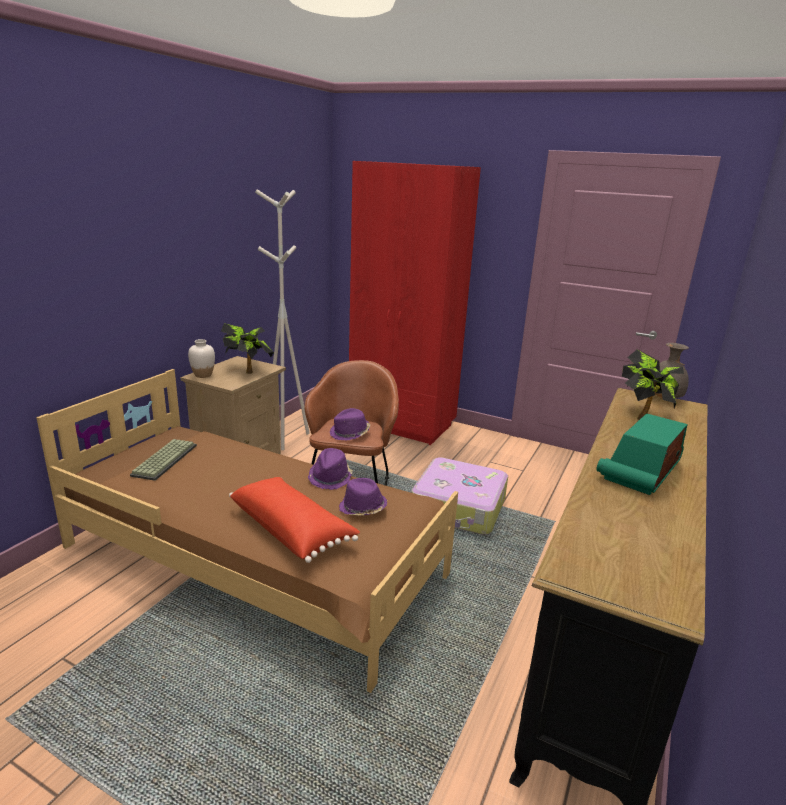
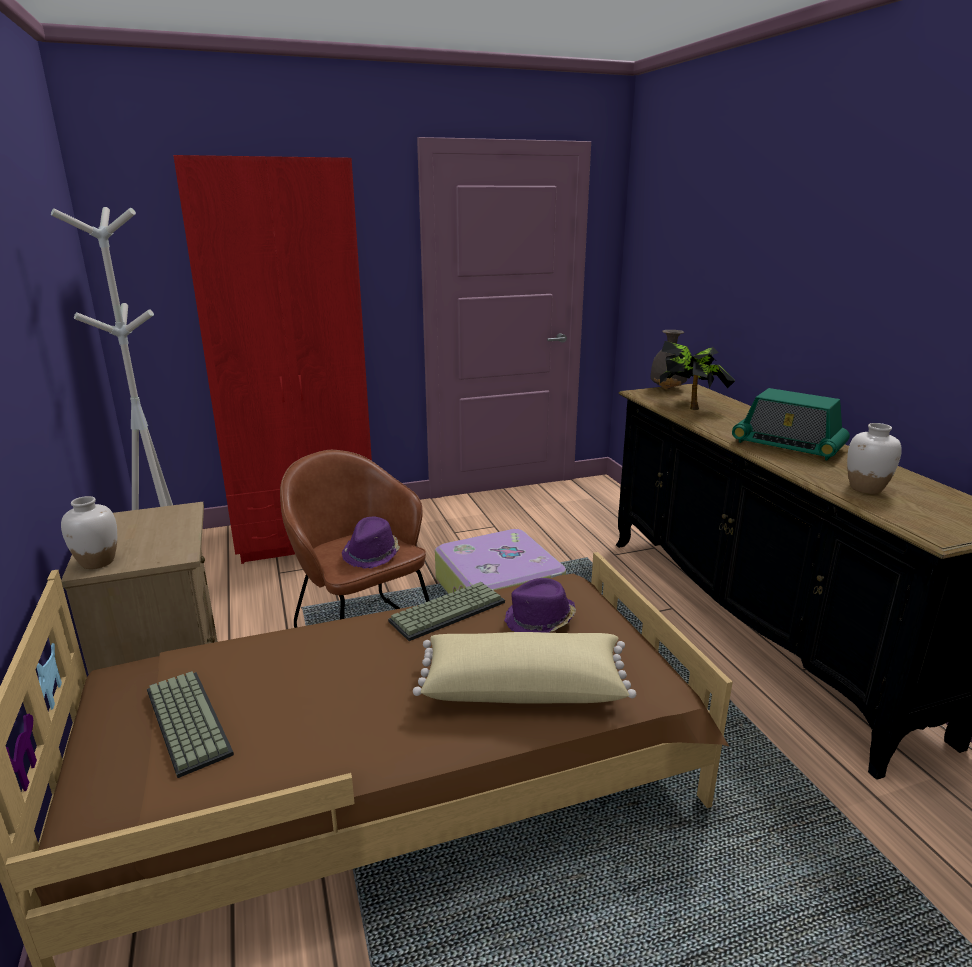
camera: 45 degrees left, 0 degrees up
(248, 370) = (158, 526): potted plant -> none
(292, 529) = (523, 686): red pillow -> beige pillow
(330, 477) = (447, 610): purple hat -> keyboard
(609, 522) = (866, 488): none -> white vase
(640, 471) = (787, 445): radio -> radio turned 45 degrees counterclockwise

